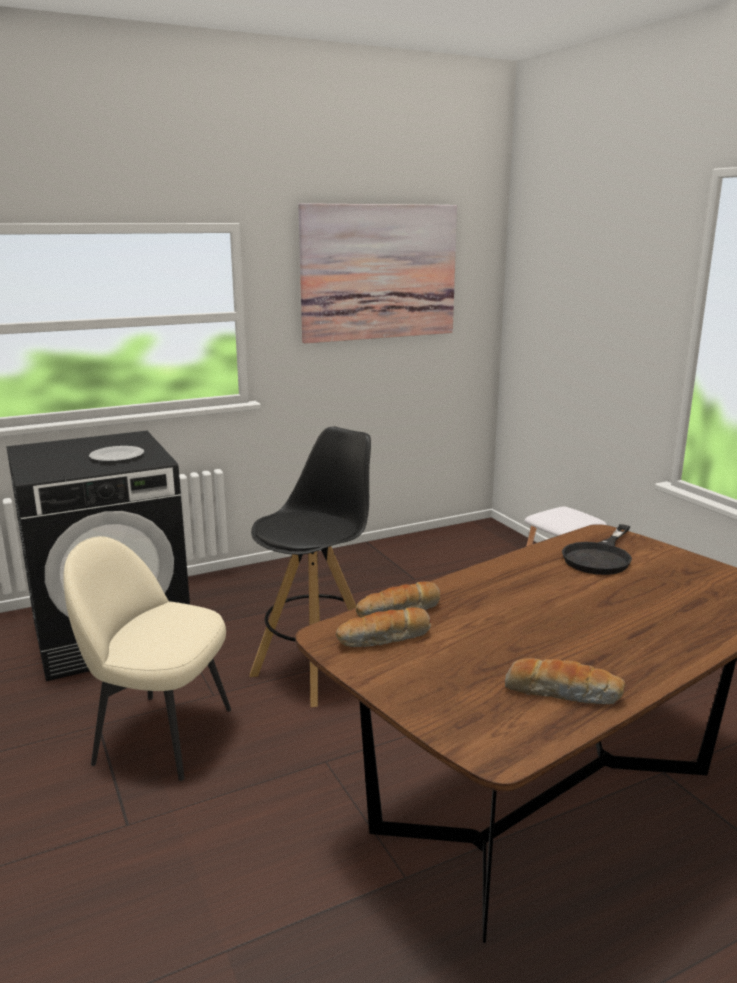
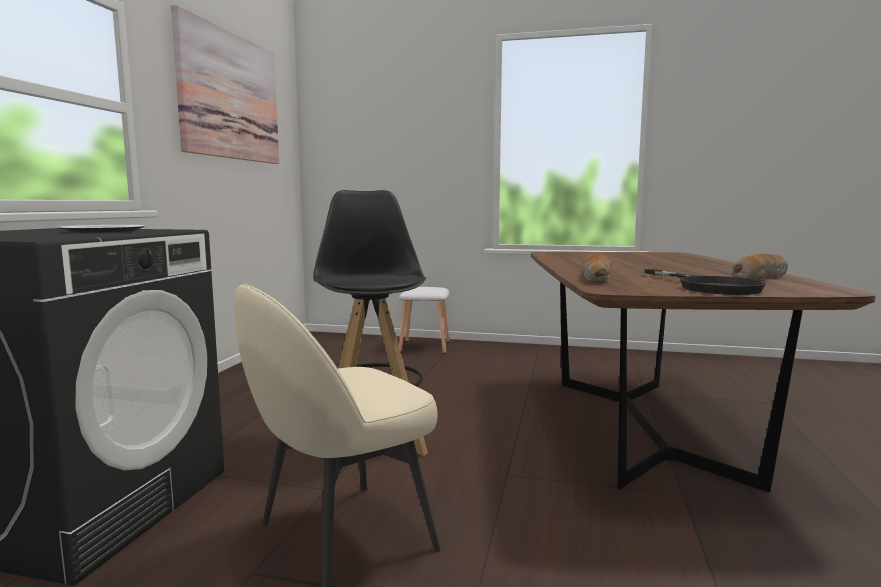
camera: 50 degrees left, 10 degrees down
(385, 639) = (637, 284): bread -> none
(600, 557) = (581, 256): black frying pan -> black frying pan (709, 287)

